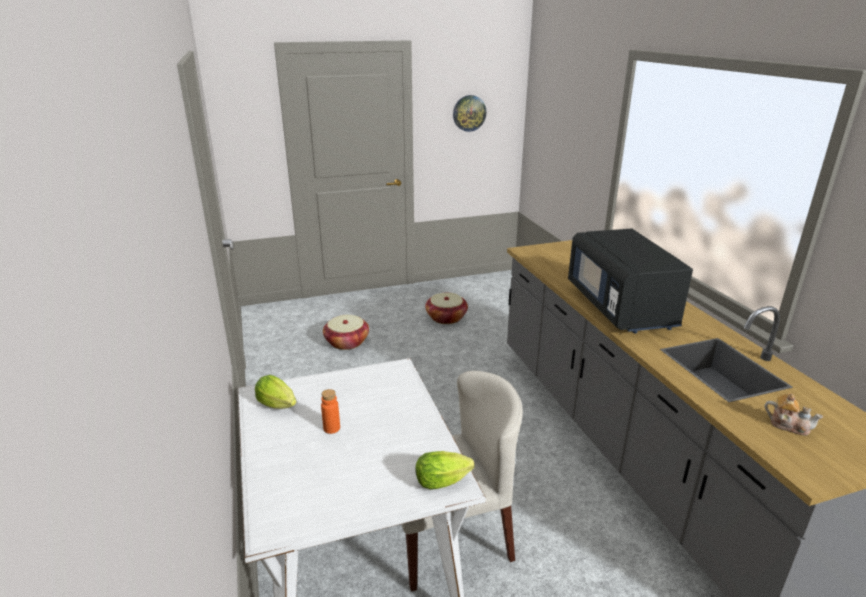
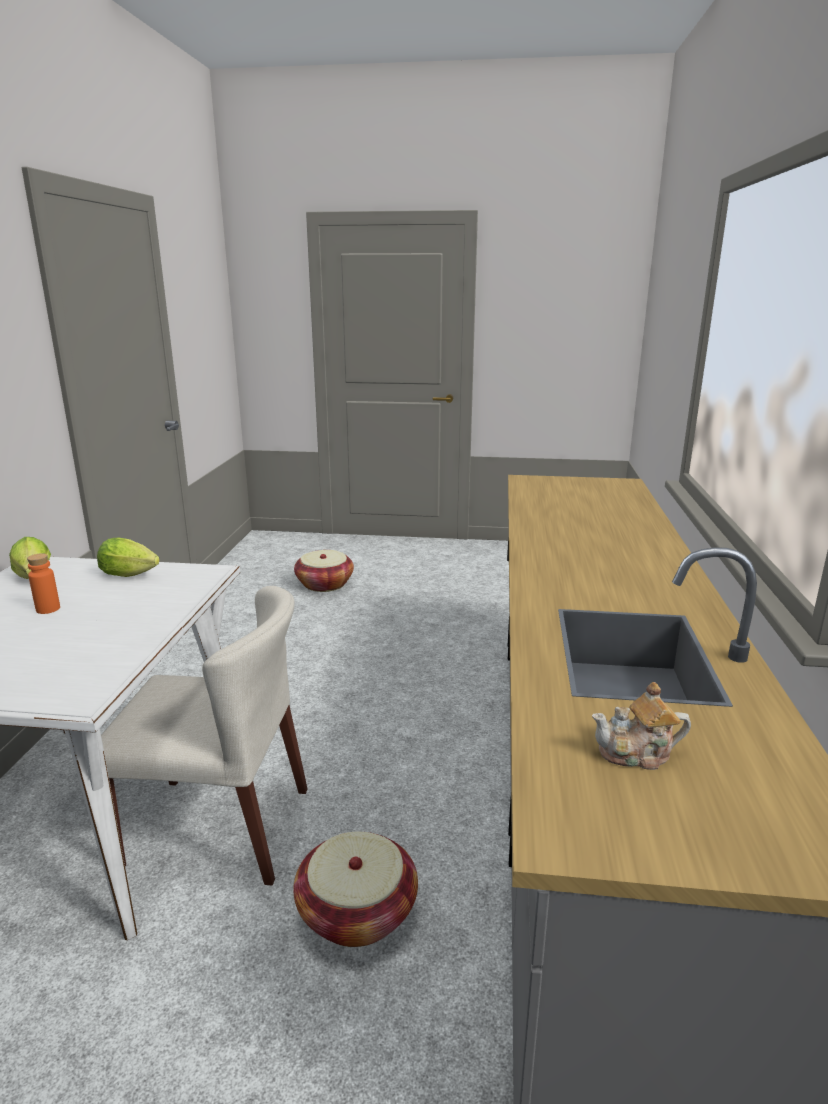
camera: 25 degrees right, 5 degrees down
(445, 481) = (74, 691): lettuce -> lettuce (132, 575)
(446, 318) = (470, 582): basket -> basket (357, 912)
(469, 113) = (556, 311): wall clock -> none
(620, 308) = (572, 554): black microwave -> none
(788, 425) = (637, 754): teapot -> teapot turned 120 degrees clockwise

